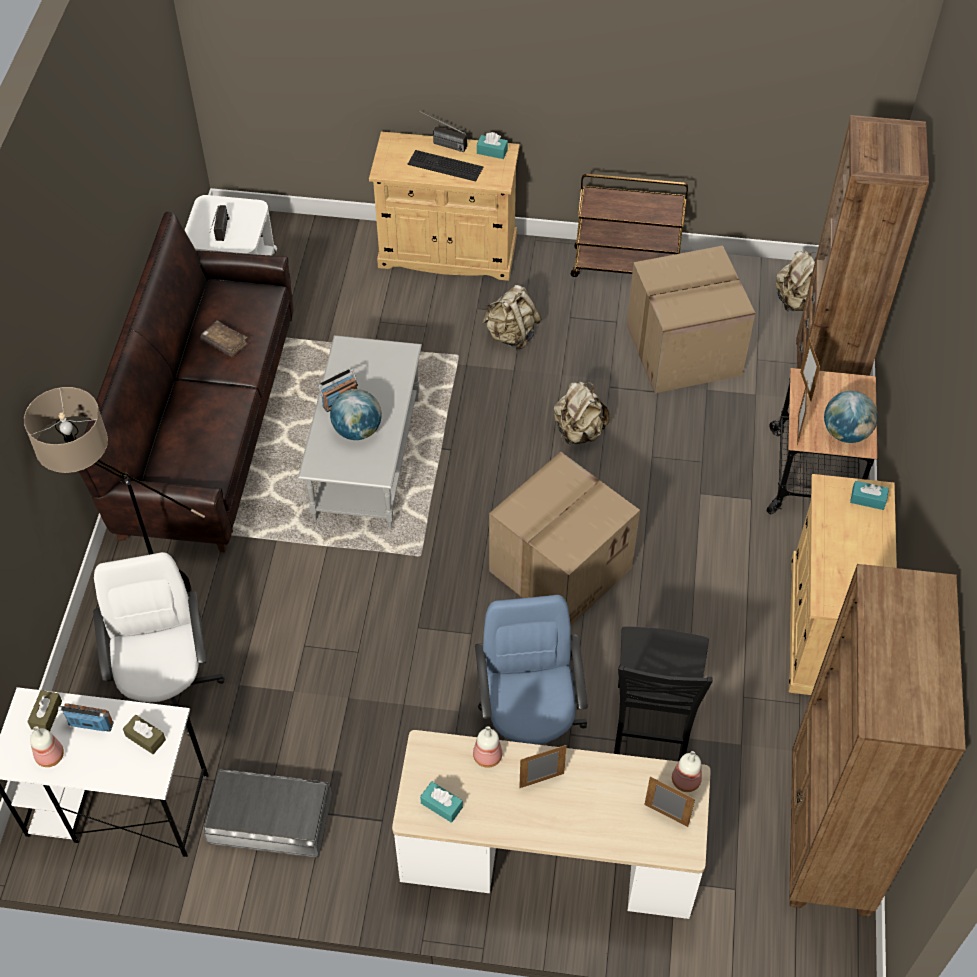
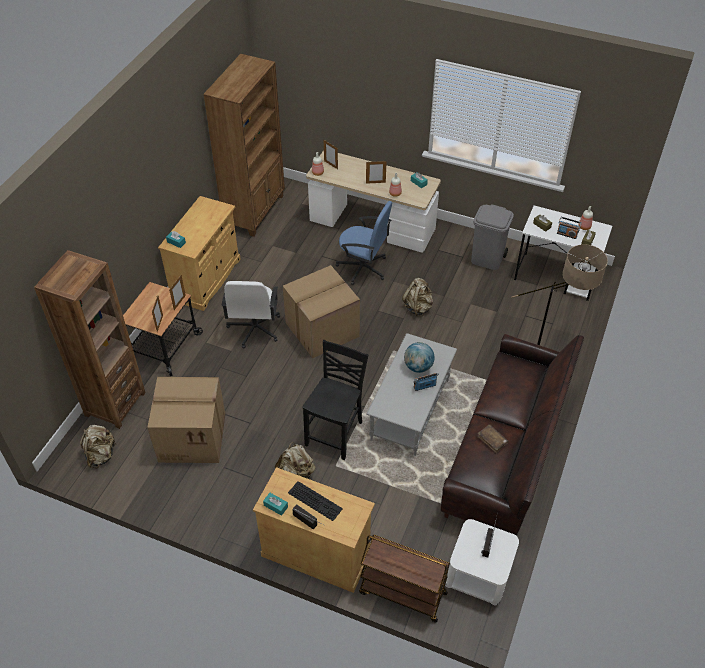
camera: 165 degrees left, 5 degrees down
(168, 690) = (532, 316): white office chair -> white office chair (254, 329)
(269, 819) = (487, 259): grey storage box -> grey trash can
(529, 730) = (363, 268): blue office chair -> blue office chair turned 75 degrees counterclockwise
(579, 432) = (281, 399): beige backpack -> beige backpack (418, 307)
(626, 266) = (195, 510): brown cart -> brown cart (402, 593)
(651, 729) = (309, 258): black chair -> black chair (336, 433)
(846, 433) = (156, 296): globe -> none

